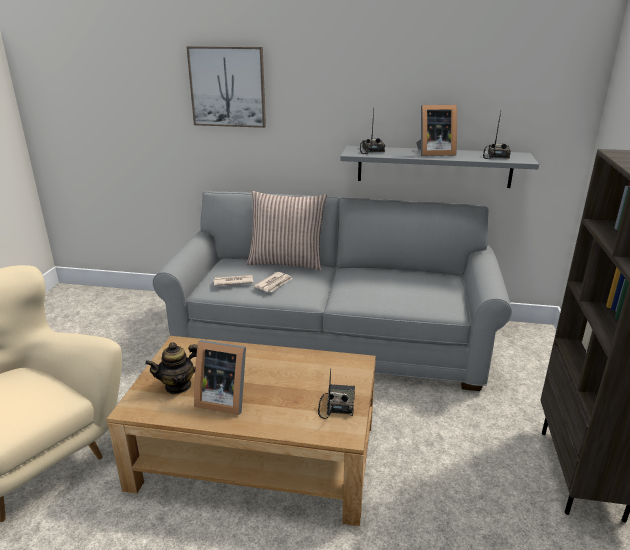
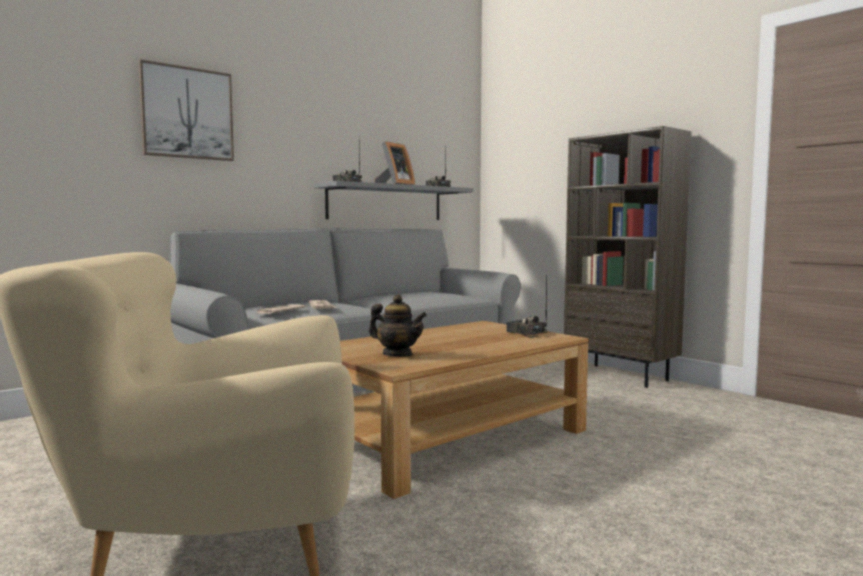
camera: 50 degrees left, 20 degrees down
(178, 386) = (397, 354): teapot -> teapot turned 75 degrees counterclockwise
(223, 399) = (451, 349): picture frame -> none
(286, 262) = (294, 301): pillow -> none

